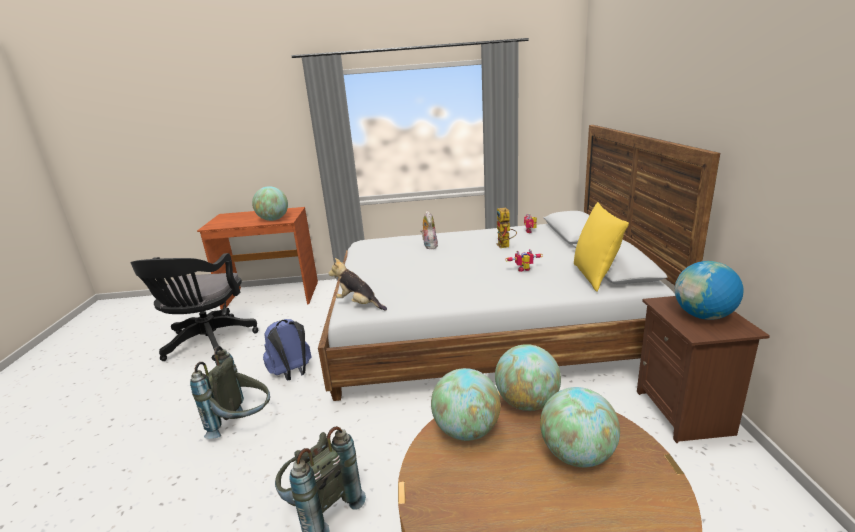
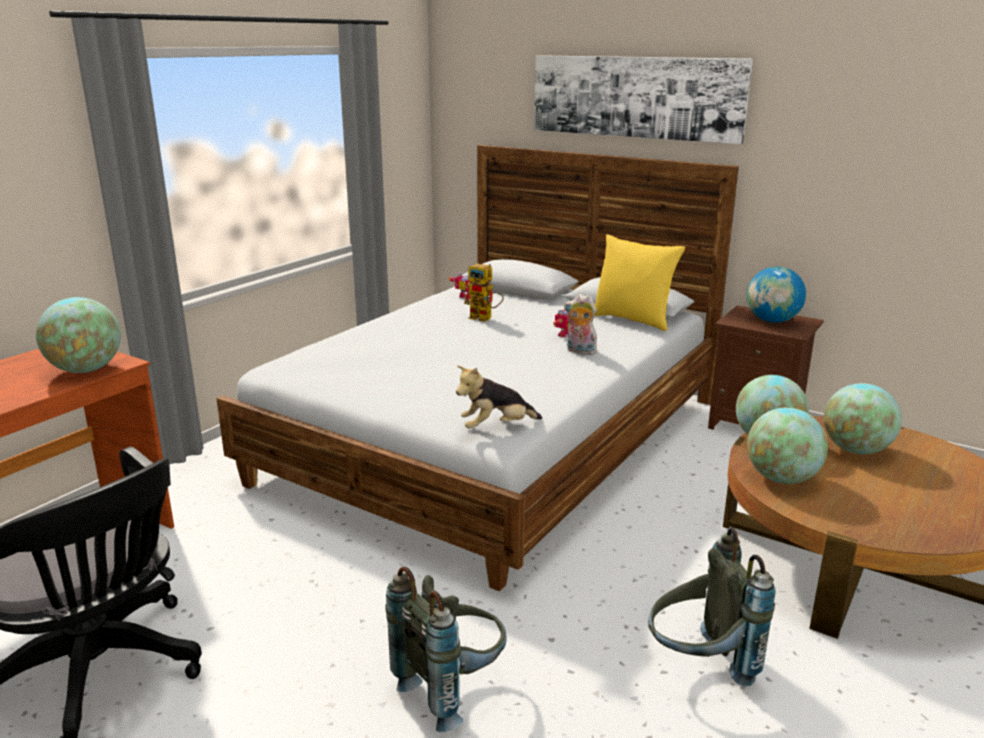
camera: 55 degrees left, 0 degrees up
(292, 373) = (375, 605): blue backpack -> none
(429, 246) = (397, 343): plush toy -> plush toy (579, 351)
(670, 84) = (635, 97): none -> picture

